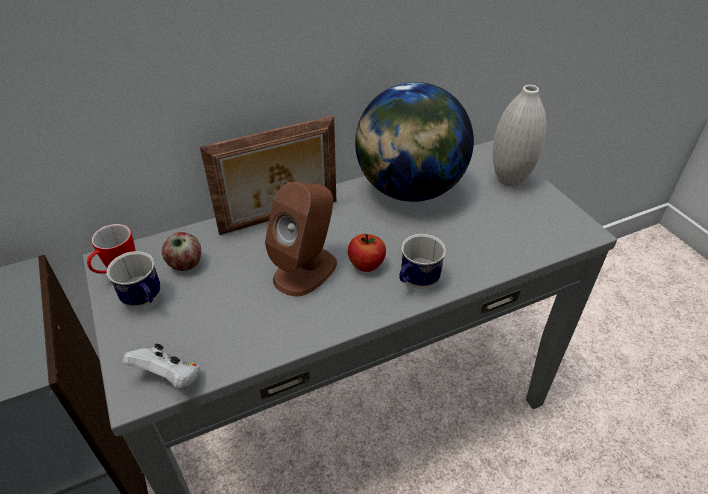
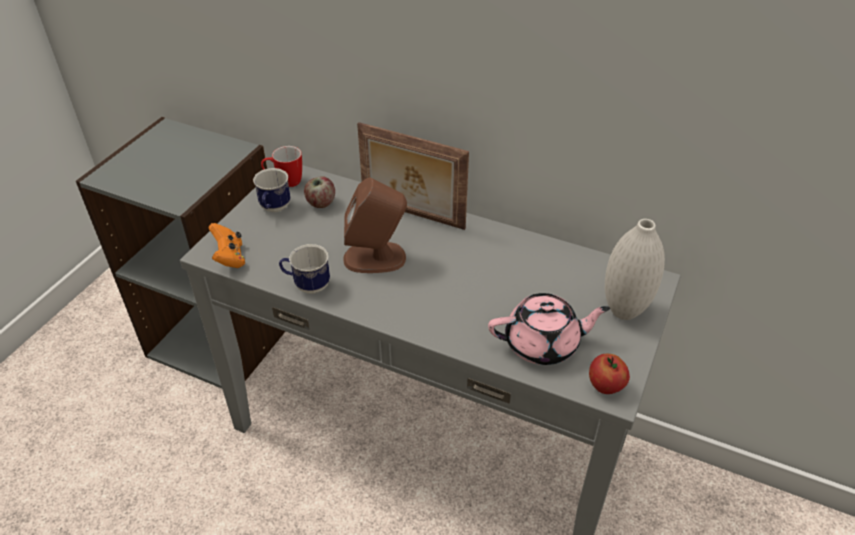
camera: 50 degrees right, 0 degrees up
(169, 378) = (230, 258): white game controller -> orange game controller
(366, 265) = (414, 284): apple -> apple (605, 386)
(409, 190) = (529, 259): globe -> none
(416, 283) = (425, 319): mug -> mug (307, 285)
(506, 235) = (543, 344): none -> pink teapot

